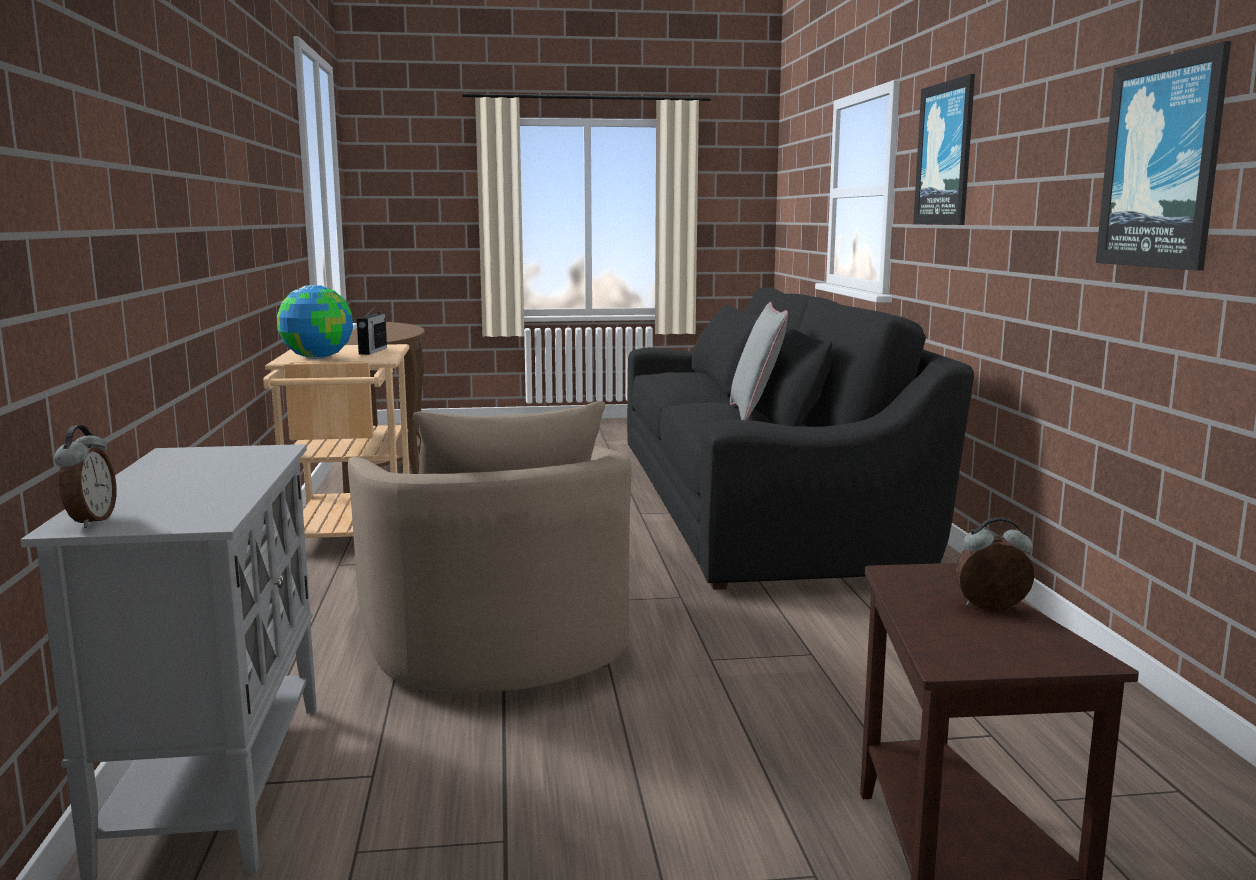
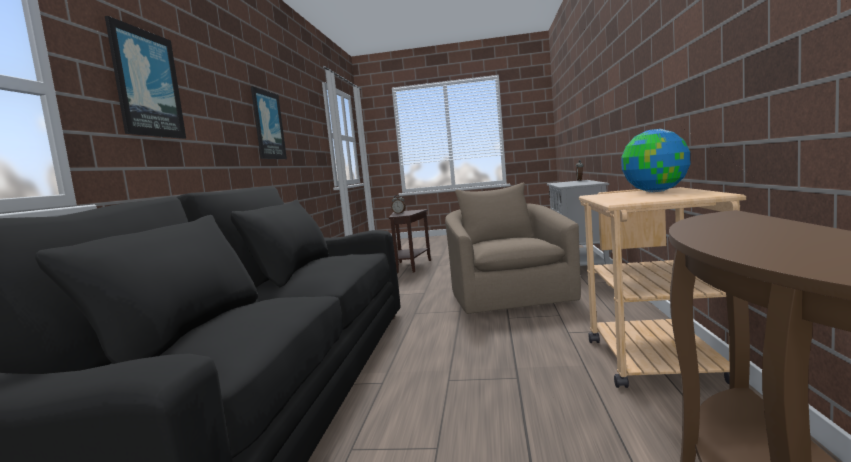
camera: 165 degrees left, 5 degrees down
(372, 351) = (623, 197): radio -> none
(755, 413) = (315, 260): grey pillow -> none

